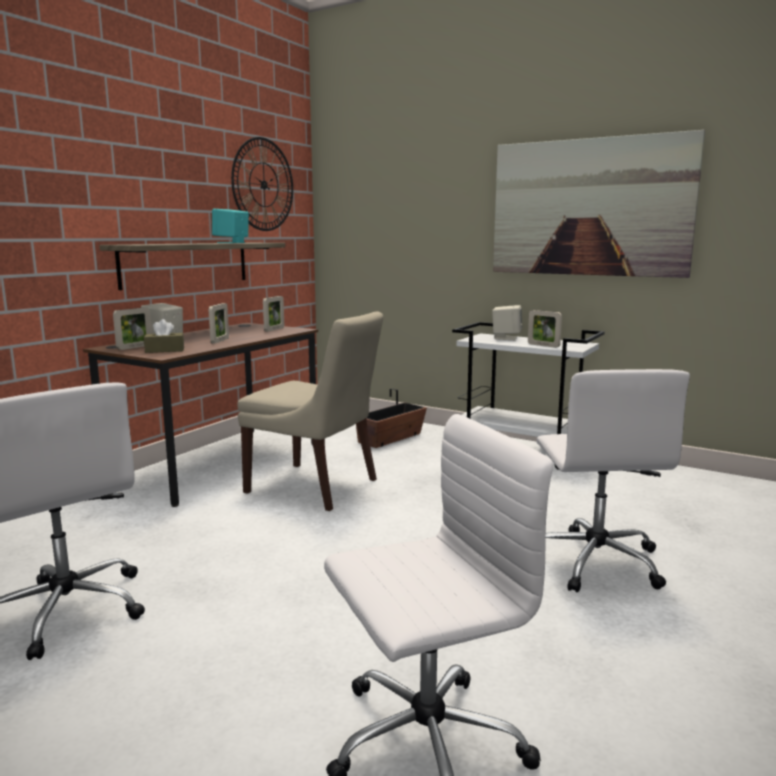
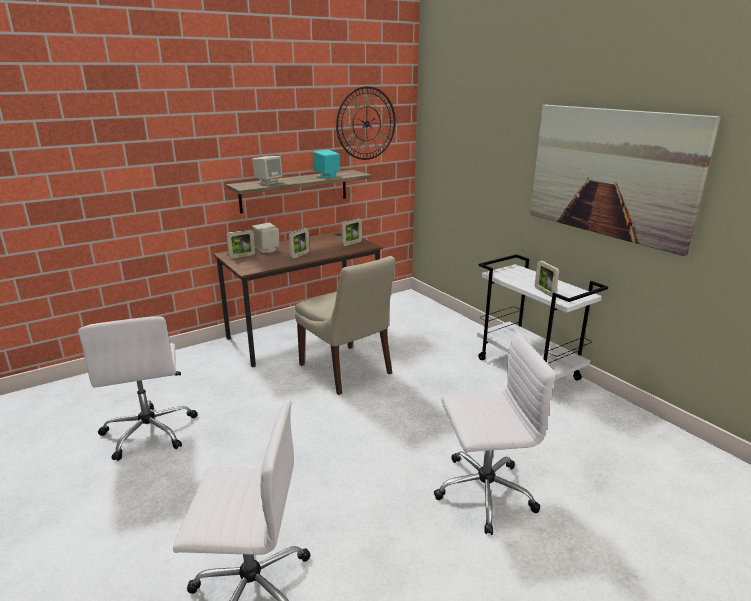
camera: 25 degrees right, 10 degrees up
(165, 350) = (255, 263): brown tissue box -> none
(390, 438) = (436, 334): planter -> none
(506, 338) = (527, 275): beige speaker -> beige speaker (268, 182)
(594, 561) = (482, 492): white office chair -> white office chair turned 120 degrees counterclockwise

